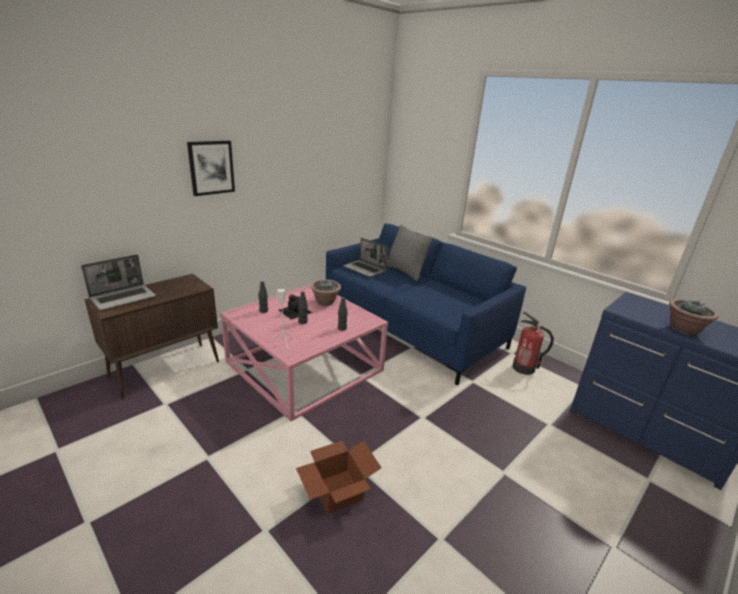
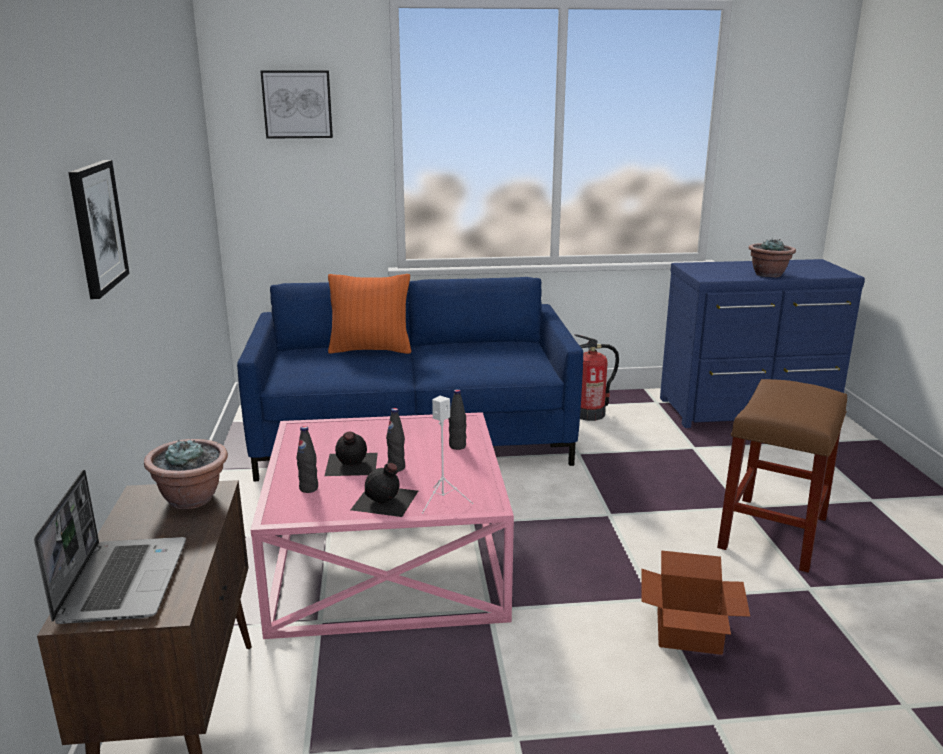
camera: 50 degrees left, 5 degrees down
(270, 330) = (385, 500): none -> black bottle
(325, 302) = (360, 433): potted plant -> potted plant (192, 499)
(365, 269) = (316, 369): laptop -> none
(405, 271) = (371, 350): grey pillow -> orange pillow
(426, 130) = (297, 104): none -> picture
(491, 498) = (773, 531): none -> brown stool

